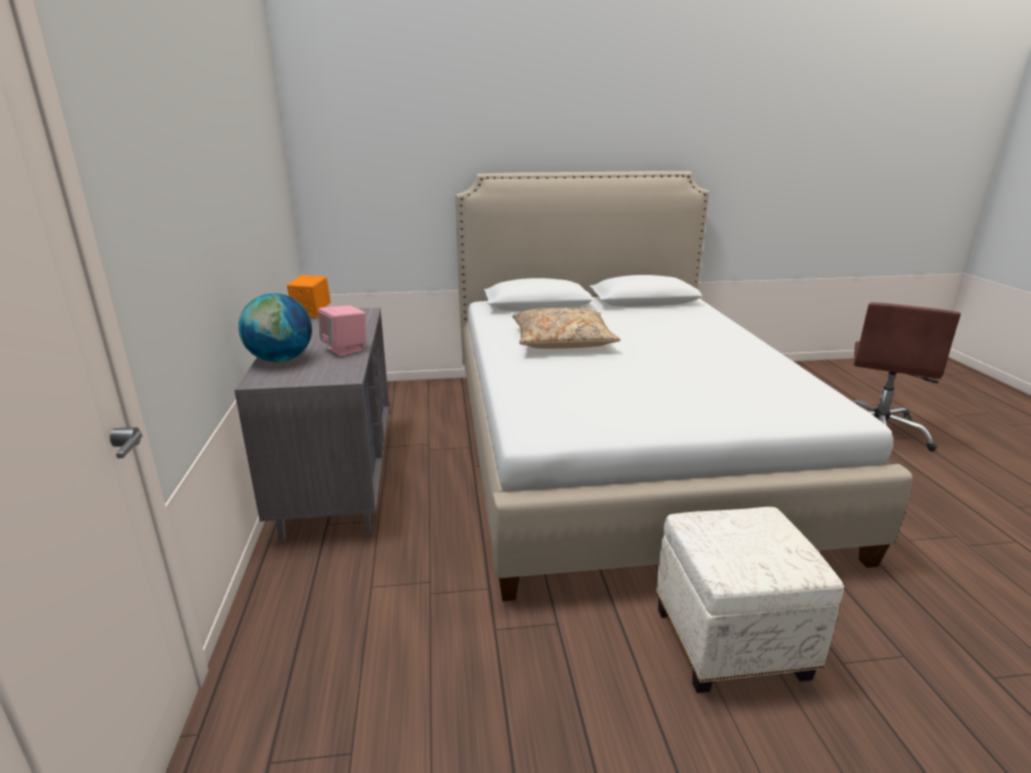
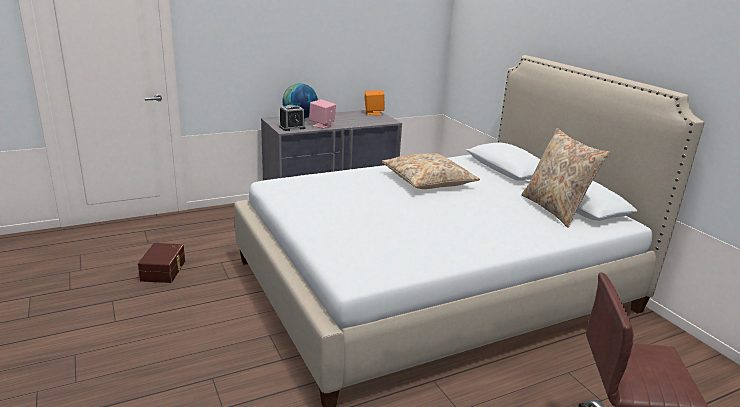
camera: 70 degrees right, 0 degrees up
(335, 370) = (292, 127): none -> alarm clock
(500, 719) = (164, 271): none -> brown storage box
(656, 310) = (555, 209): none -> beige pillow
(731, 641) = (224, 334): white ottoman -> none

